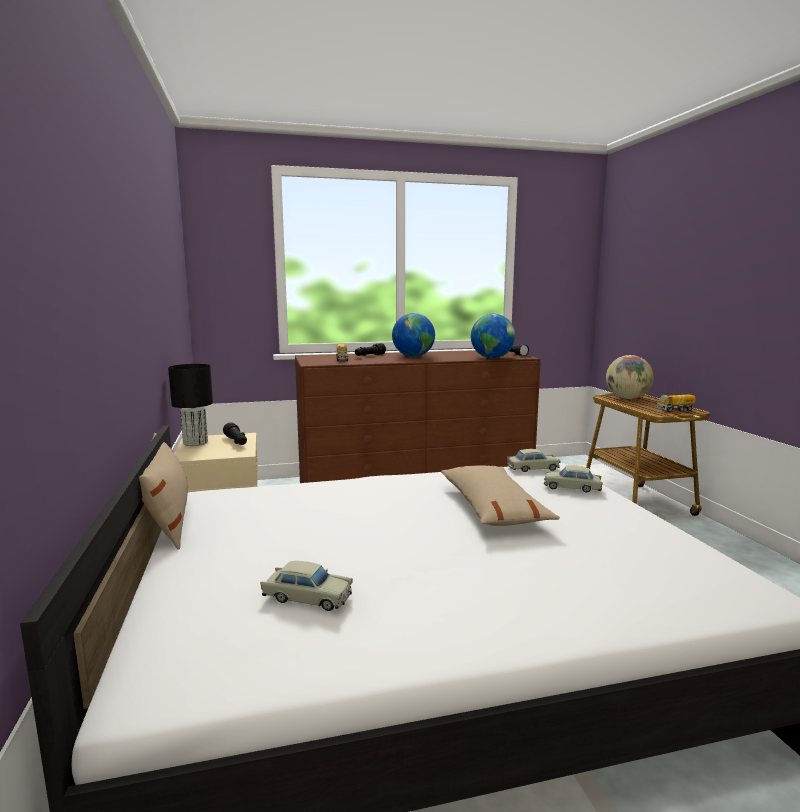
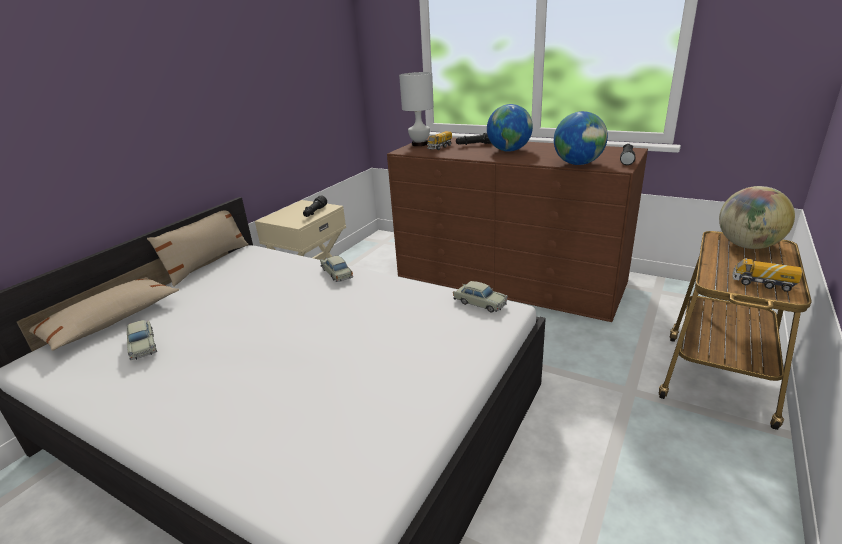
camera: 45 degrees right, 15 degrees up
(196, 443) = (296, 207): black table lamp -> none
(312, 359) = (420, 144): none -> white table lamp
(492, 508) = (359, 329): beige pillow -> beige pillow (110, 321)
(572, 487) = (460, 337): beige toy car -> beige toy car (337, 273)

